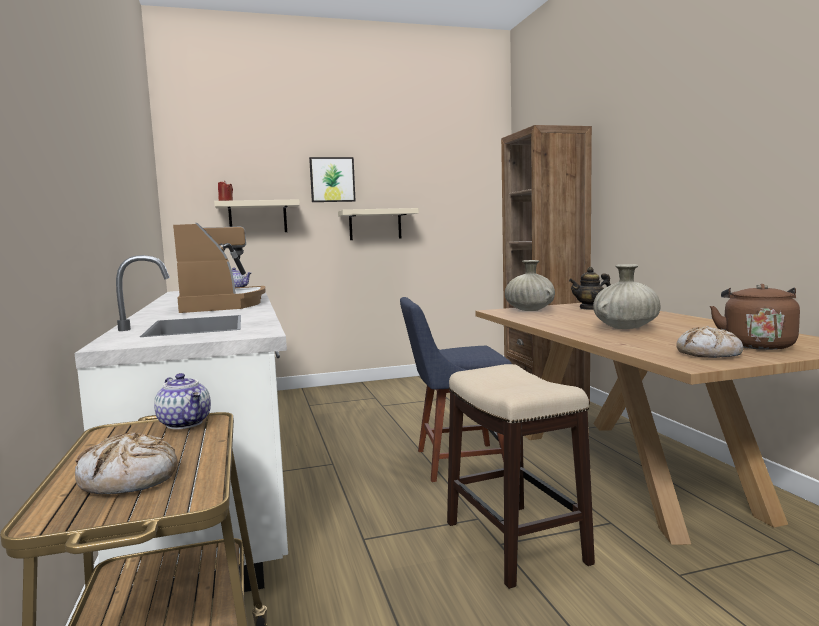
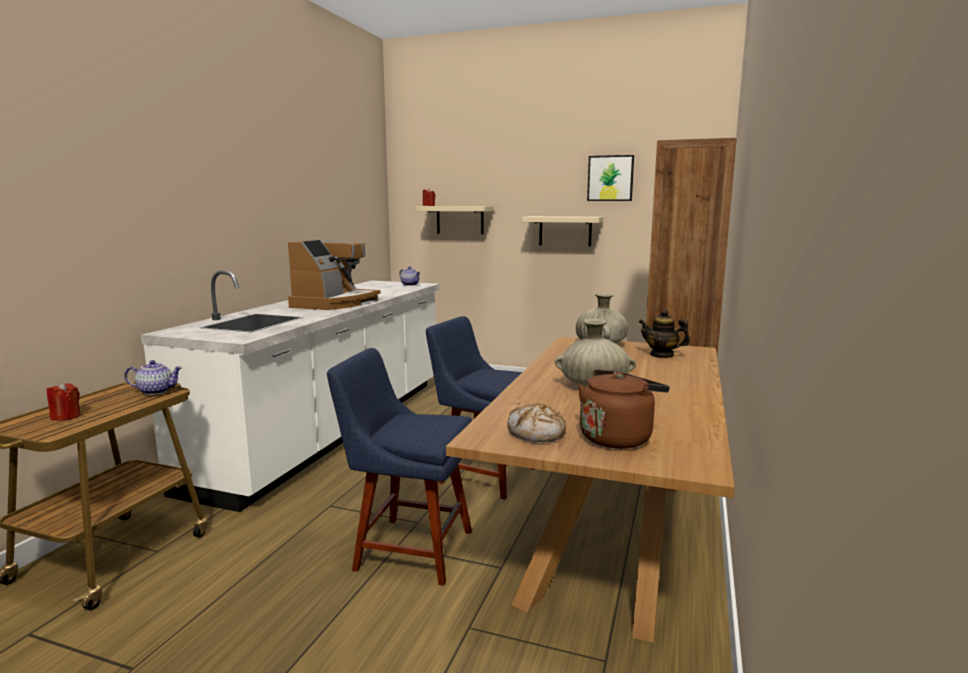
camera: 35 degrees right, 5 degrees up
(130, 479) = (66, 416): bread -> red candle
(186, 423) = (156, 391): teapot -> teapot turned 90 degrees counterclockwise
(332, 180) = (526, 185): picture -> picture (610, 178)
(514, 541) = (408, 548): stool -> blue chair

